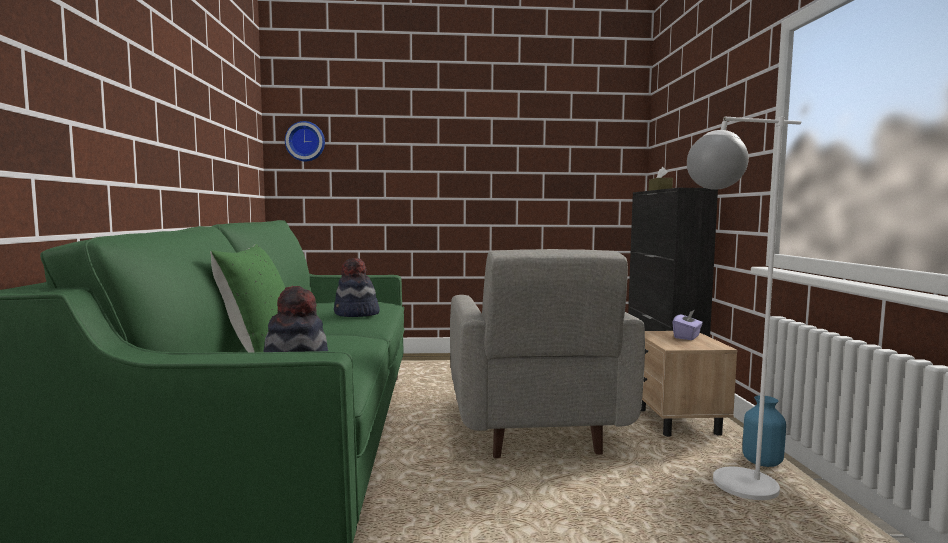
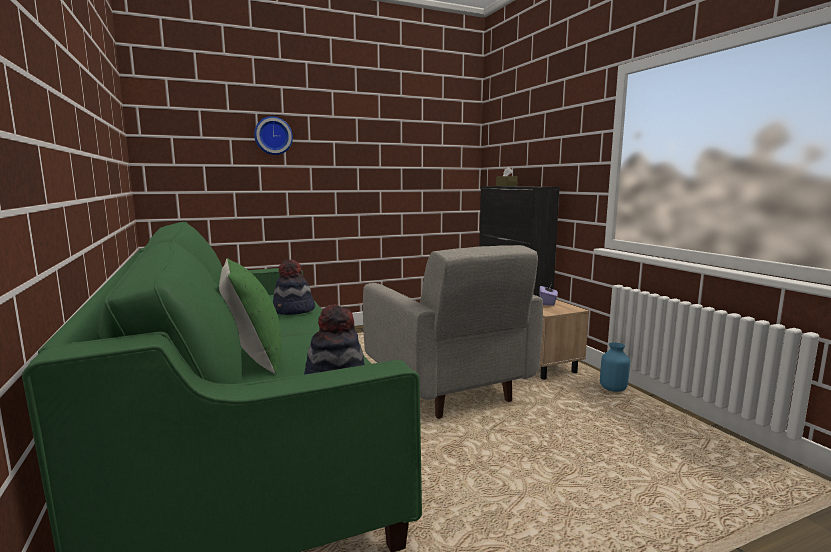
camera: 20 degrees left, 5 degrees up
(305, 141) = (175, 136): wall clock -> wall clock (273, 136)
(726, 489) = (605, 412): white floor lamp -> none

